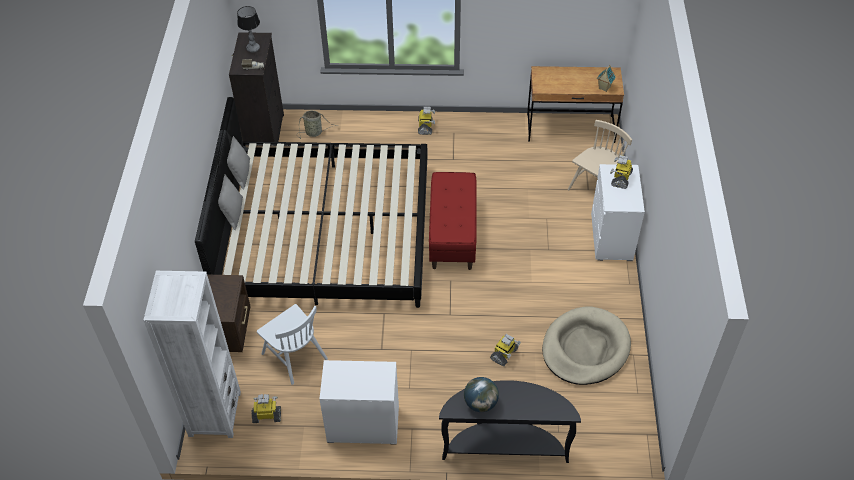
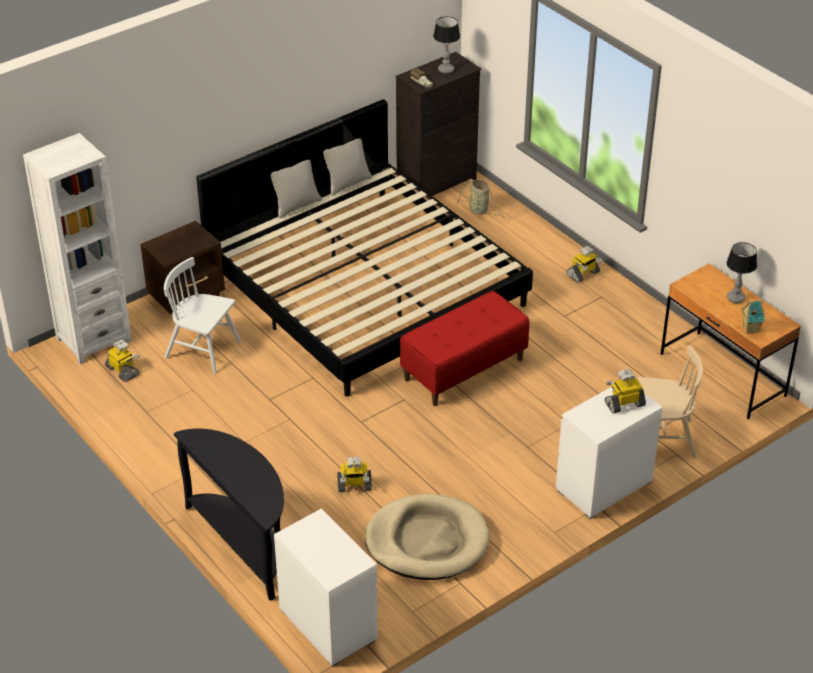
camera: 50 degrees right, 10 degrees down
(294, 356) = (203, 350): white chair -> white chair turned 105 degrees clockwise
(362, 425) = (172, 435): white dresser -> white dresser (328, 624)
(480, 403) = (217, 451): globe -> none
(573, 76) = (736, 298): none -> table lamp

